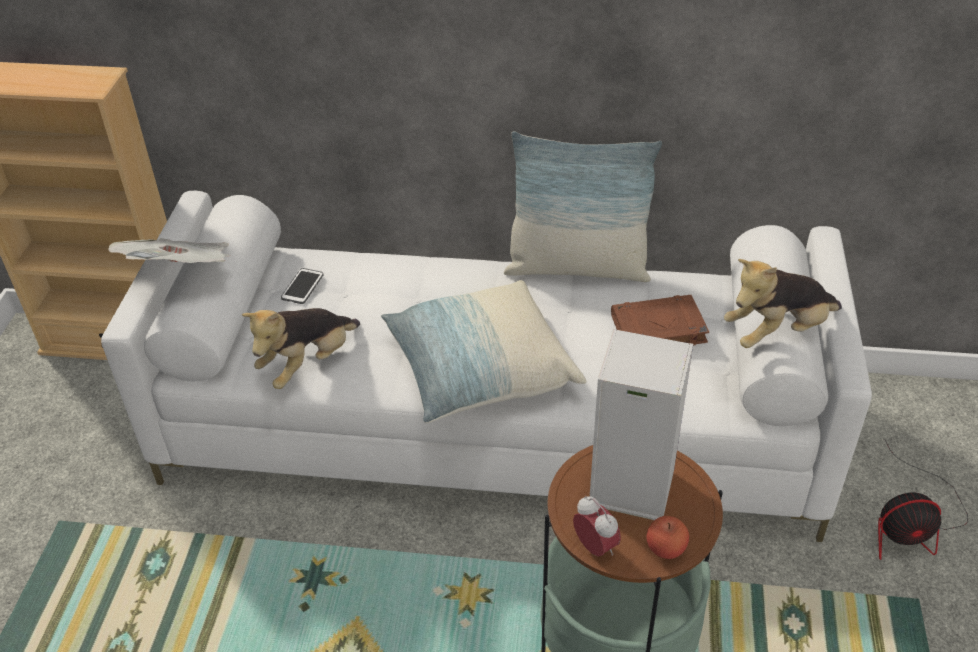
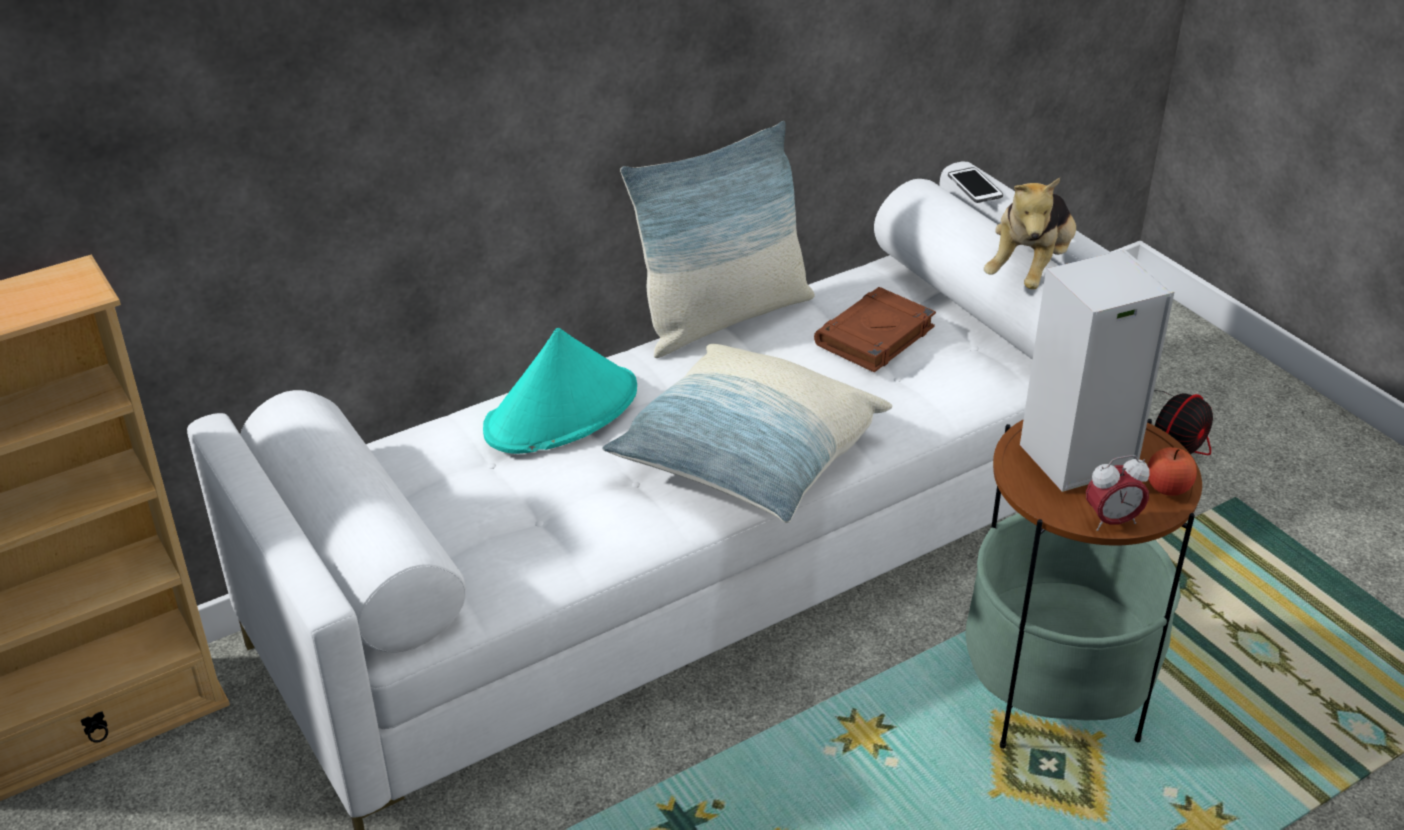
camera: 40 degrees left, 5 degrees down
(183, 274) = (332, 506): newspaper -> none
(302, 287) = (436, 477): phone -> phone (974, 186)
(308, 364) = (549, 551): plush toy -> none
(412, 281) = (562, 411): none -> turquoise hat
(595, 547) = (1112, 521): alarm clock -> alarm clock turned 150 degrees clockwise

